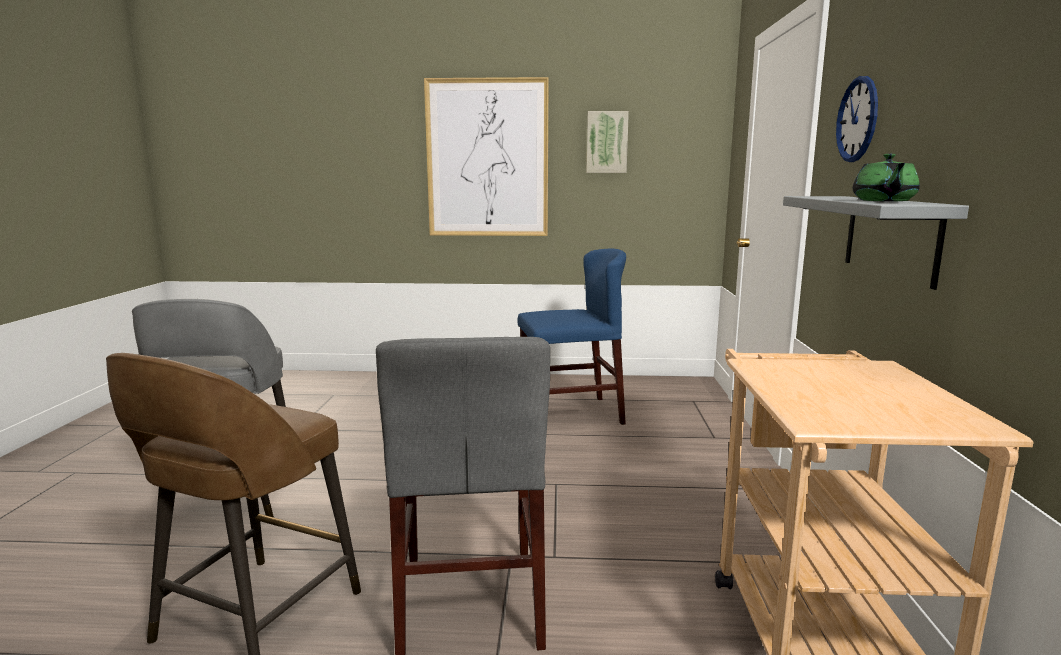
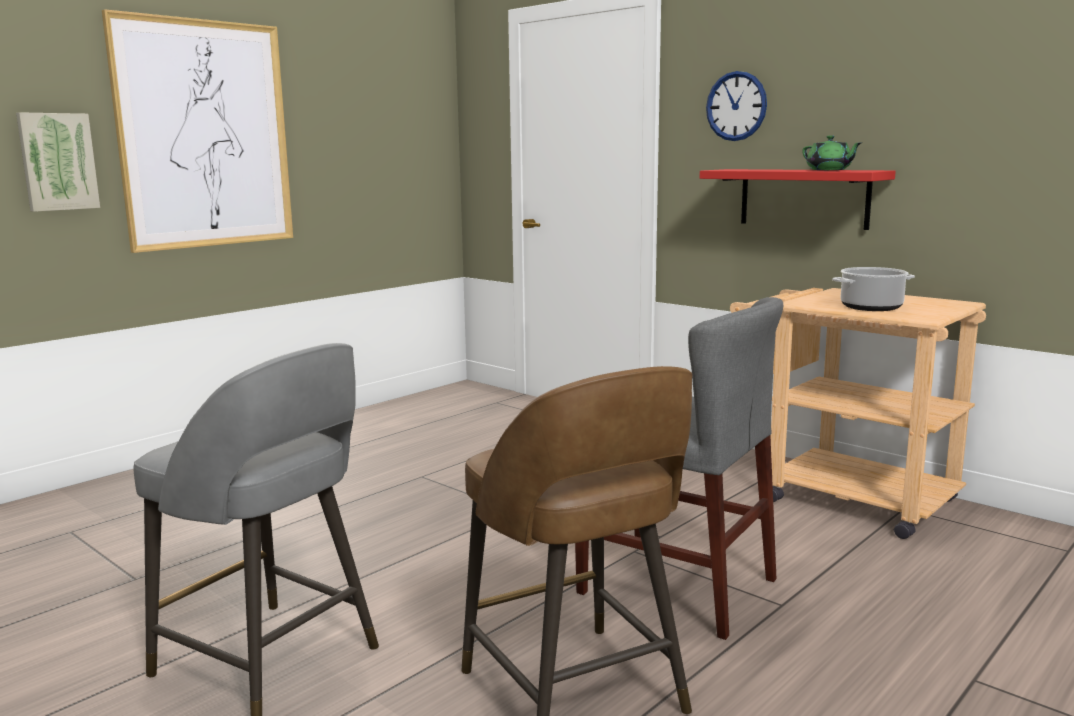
camera: 50 degrees left, 0 degrees up
(571, 414) = (422, 446): blue chair -> none
(607, 142) = (345, 115): picture -> picture (57, 162)
(813, 391) = (871, 307): none -> cooking pot
(890, 237) = (803, 198): grey shelf -> red shelf

